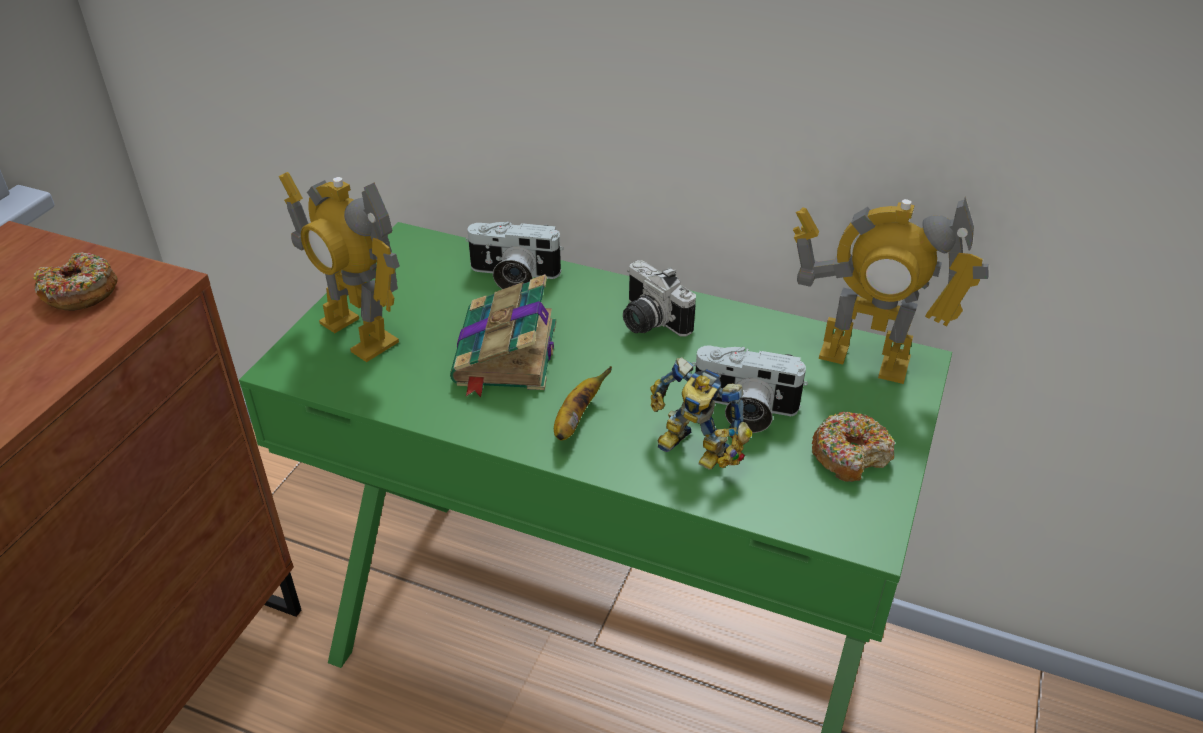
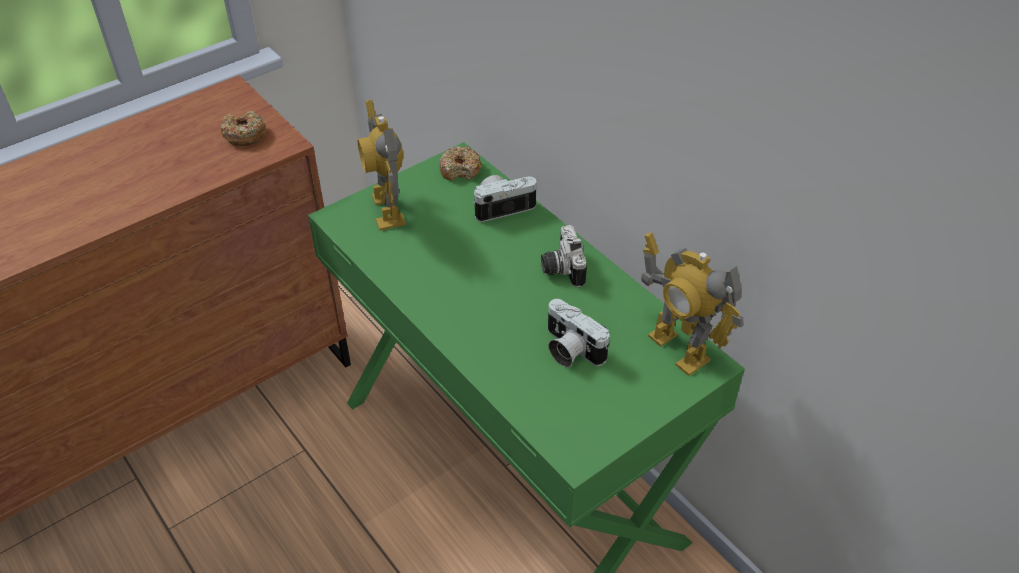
camera: 30 degrees right, 5 degrees up
(505, 355) = (458, 256): book -> none
(513, 277) = (502, 206): camera -> camera turned 120 degrees clockwise
(575, 420) = (466, 314): banana -> none
(693, 452) = (517, 362): toy robot -> none
(850, 455) = (610, 405): donut -> donut (460, 170)

